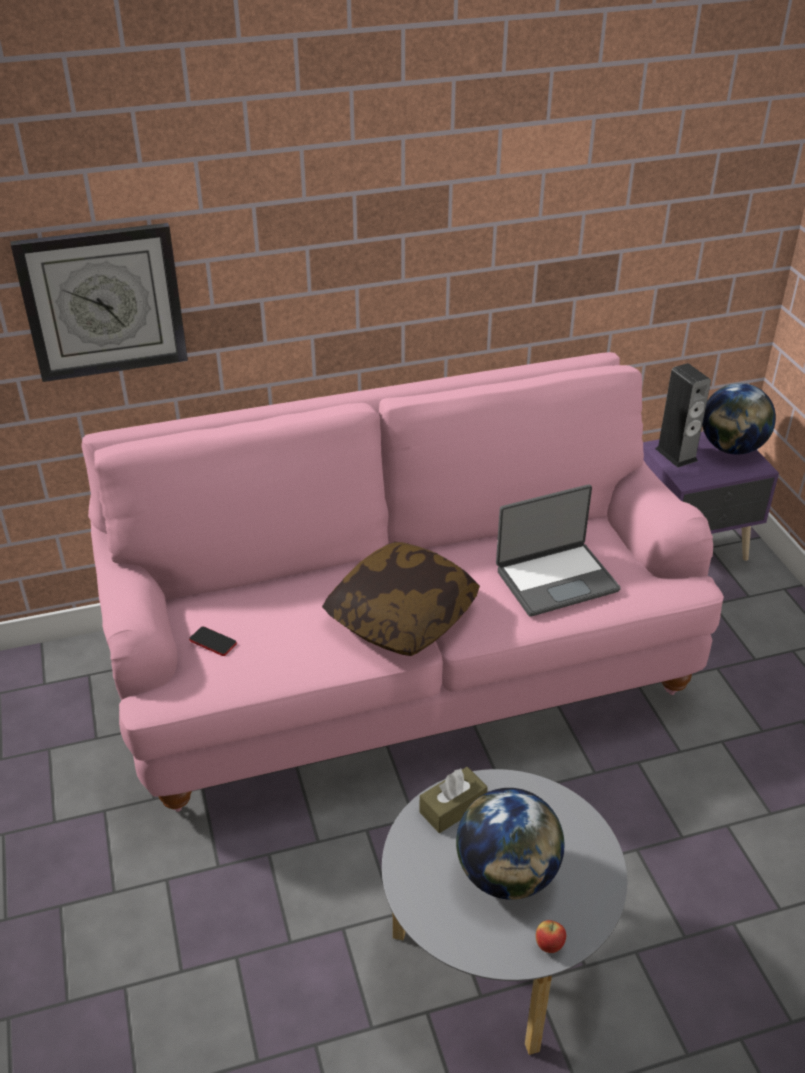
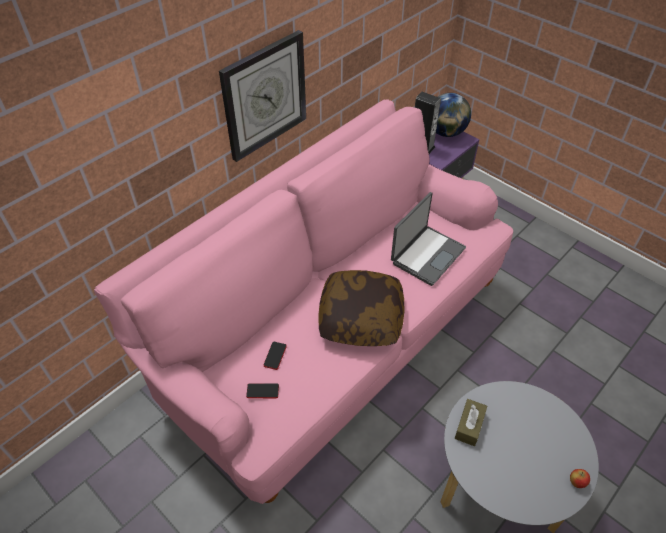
camera: 30 degrees left, 10 degrees up
(103, 302) = (86, 188): wall clock -> wall clock (264, 96)
(259, 612) = (275, 356): none -> phone
(507, 875) = (526, 452): globe -> none

